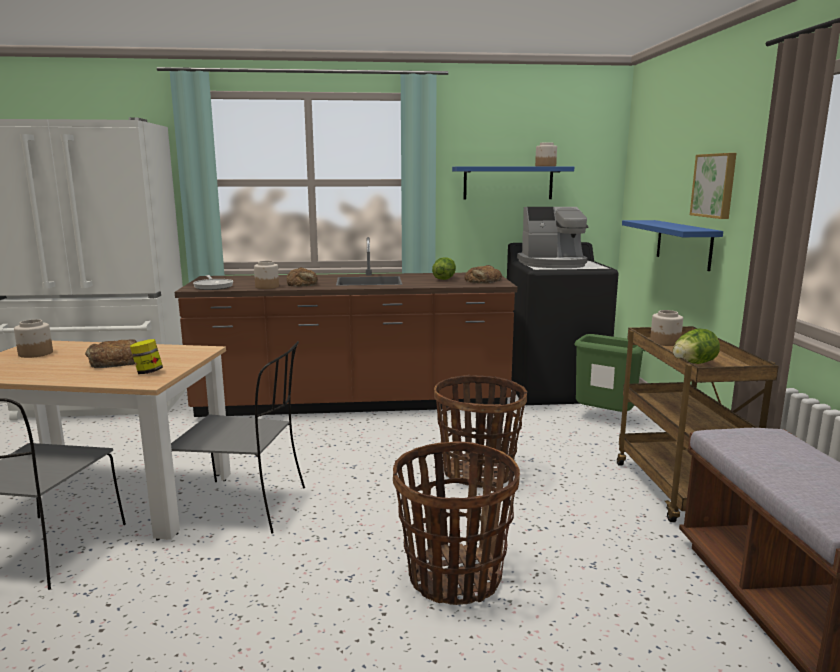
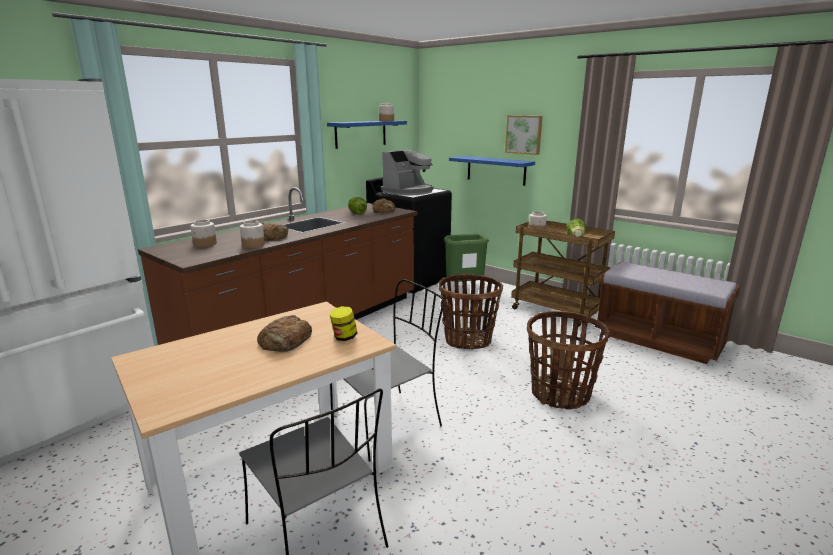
camera: 45 degrees left, 5 degrees up
(35, 353) = (174, 365): jar -> jar (205, 244)
(213, 286) = (201, 255): frying pan -> none

